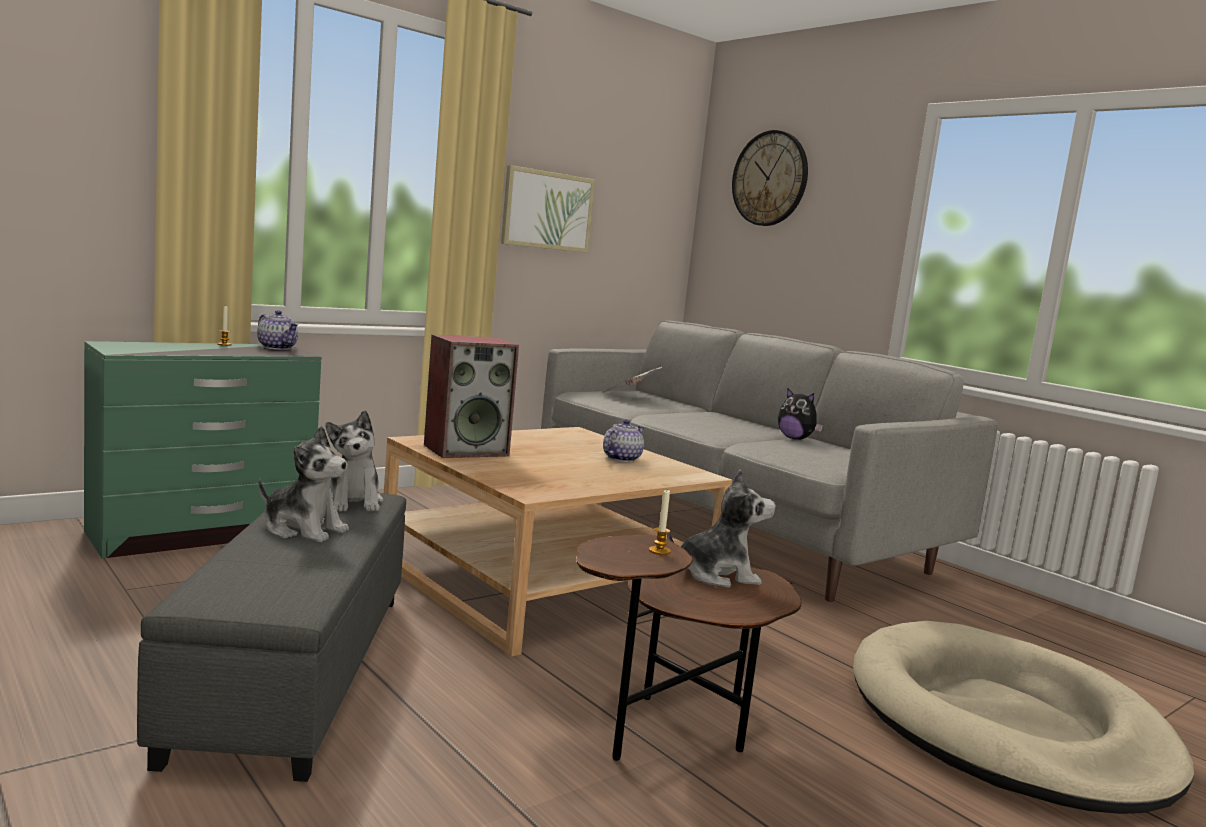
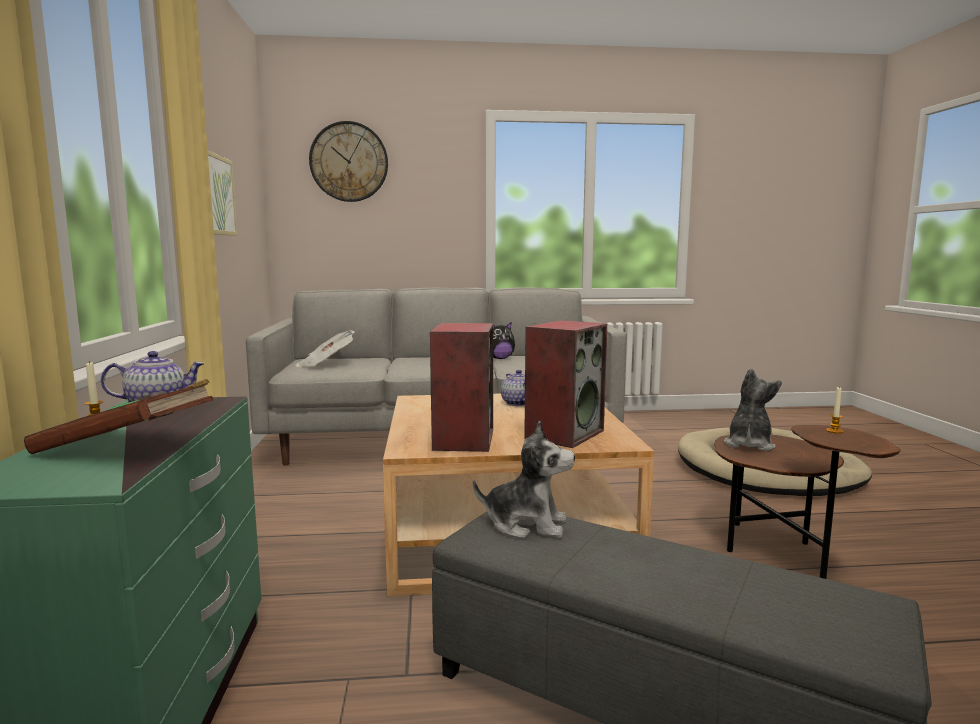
camera: 55 degrees left, 0 degrees up
(181, 350) = (128, 447): none -> brown book
(303, 529) = (621, 562): plush toy -> none
(533, 475) = (564, 434): none -> speaker

